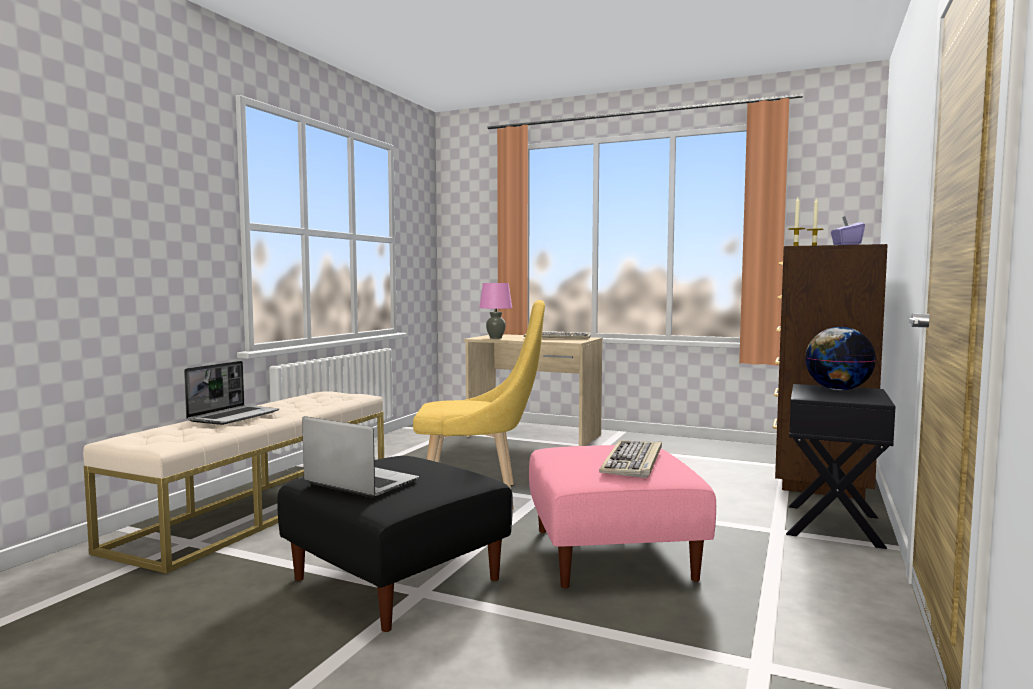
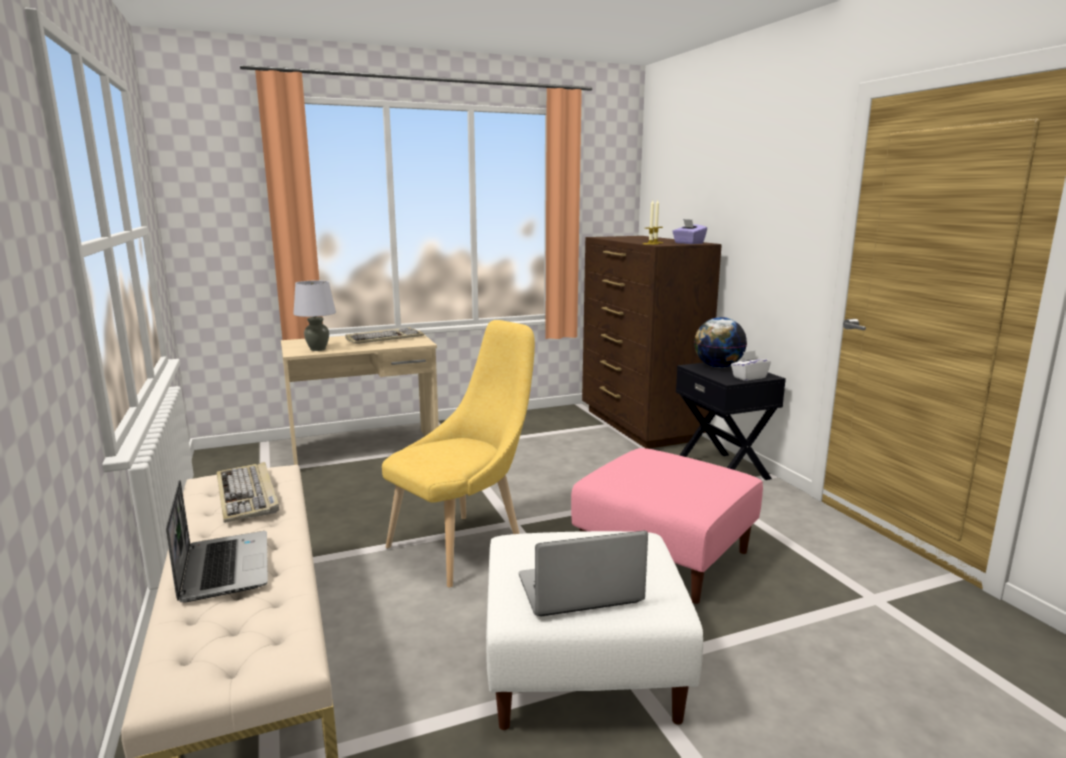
camera: 45 degrees left, 10 degrees up
(395, 579) = (581, 670): black ottoman -> white ottoman
(496, 338) = (318, 349): pink table lamp -> grey table lamp
(633, 462) = (685, 472): keyboard -> keyboard (248, 495)
(844, 399) = (749, 377): none -> white tissue box

